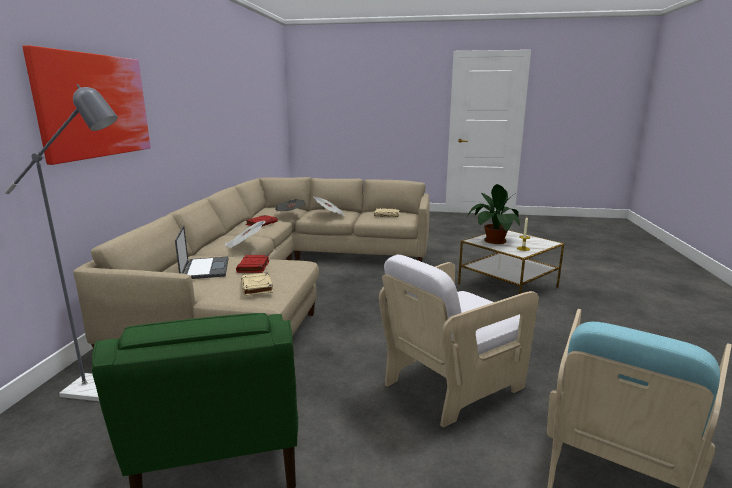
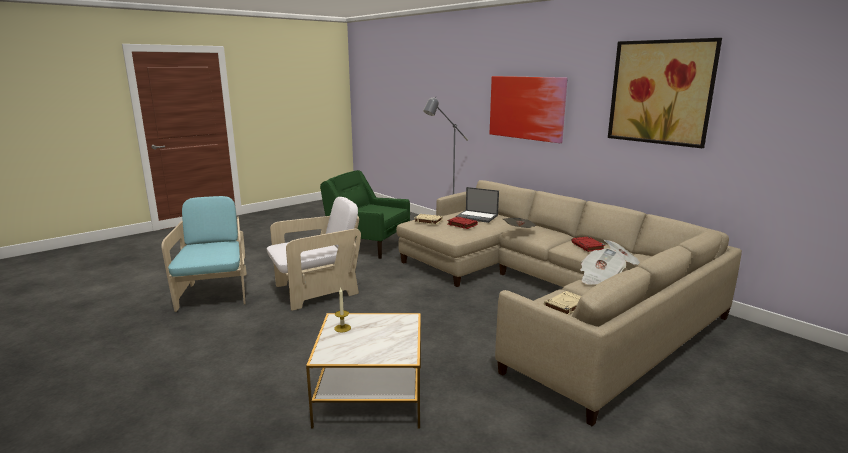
camera: 130 degrees right, 0 degrees up
(198, 80) = (660, 92): none -> picture
(452, 384) = (316, 291): white armchair -> white armchair turned 60 degrees clockwise
(493, 241) = (388, 327): potted plant -> none

